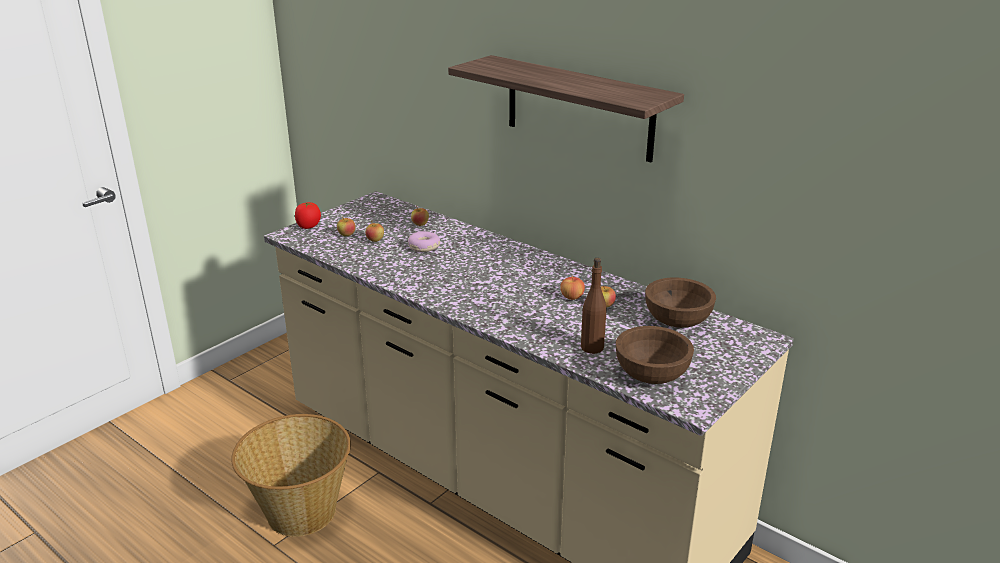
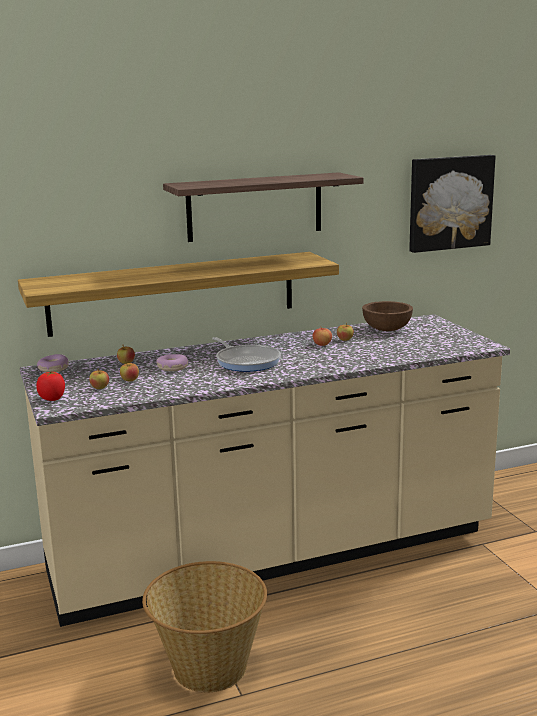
camera: 60 degrees left, 10 degrees down
(379, 204) = (53, 369): none -> donut
(474, 274) = (246, 361): none -> frying pan
(495, 175) = (173, 293): none -> shelf
(592, 347) = (396, 352): brown bottle -> none
(651, 374) = (444, 346): brown bowl -> none
(854, 188) = (449, 202): none -> picture

